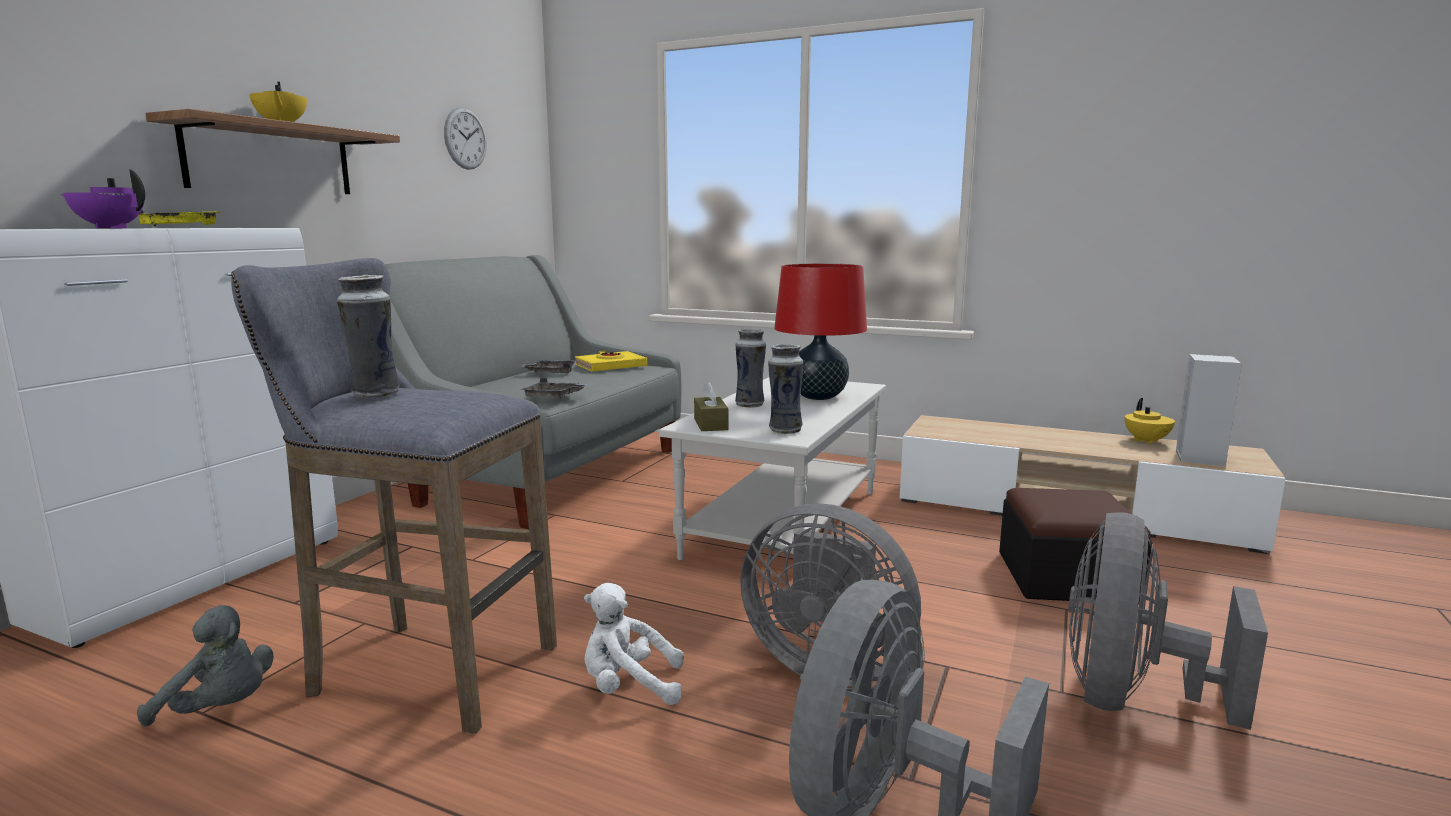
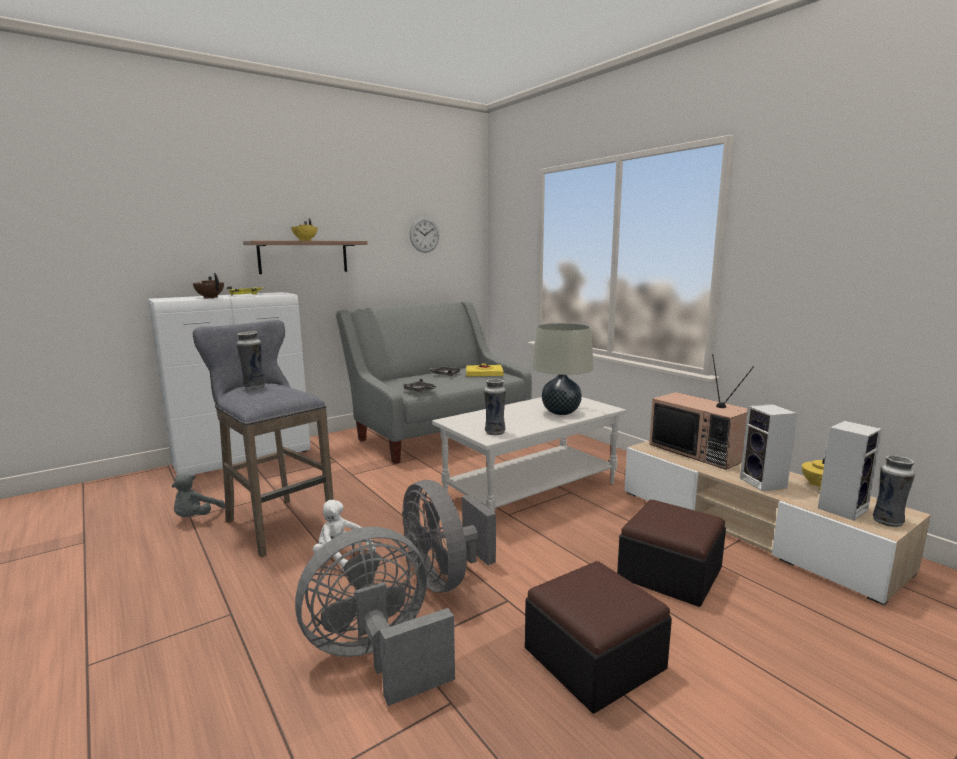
camera: 30 degrees right, 0 degrees up
(110, 228) = (210, 297): purple teapot -> brown teapot
(220, 709) = (196, 518): grey plush toy -> grey plush toy turned 60 degrees clockwise
(710, 424) = (463, 421): brown tissue box -> none
(750, 404) = (509, 411): vase -> vase (888, 521)
(818, 397) = (561, 412): red table lamp -> beige table lamp
(985, 428) = (699, 452): none -> television
(1099, 447) = (765, 483): none -> speaker
(1131, 698) = (594, 658): grey fan -> ottoman

